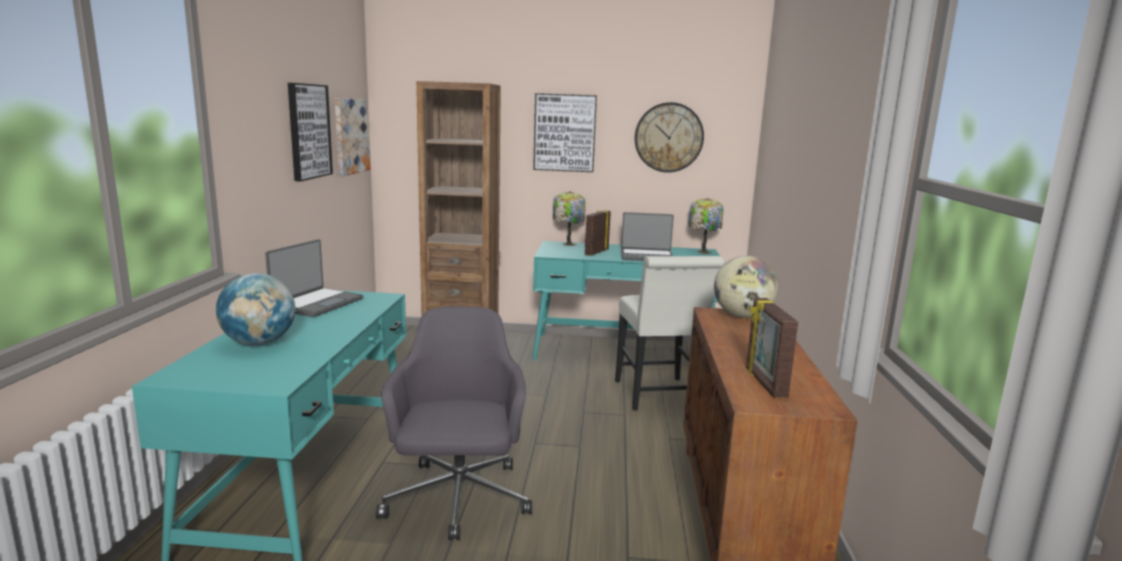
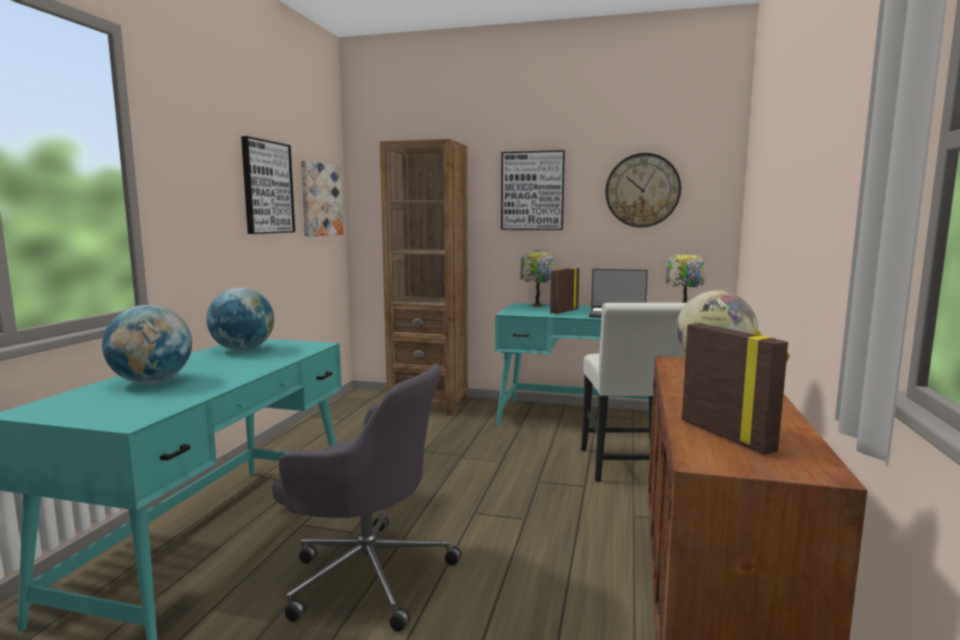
camera: 10 degrees right, 5 degrees down
(316, 303) = (243, 349): laptop -> globe
(458, 500) = (367, 574): grey office chair -> grey office chair turned 105 degrees clockwise
(764, 383) = (727, 436): picture frame -> picture frame turned 150 degrees clockwise

